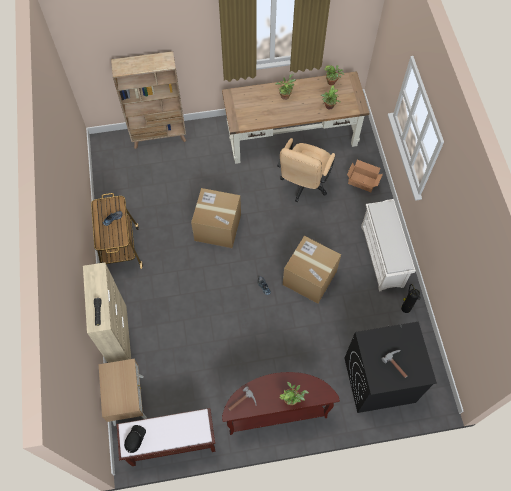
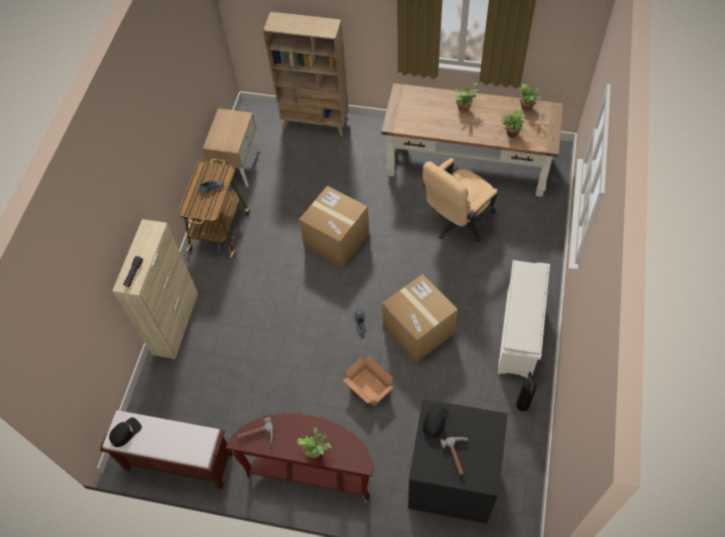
camera: 25 degrees right, 5 degrees down
(128, 400) = (154, 396): beige nightstand -> beige nightstand (238, 166)
(362, 182) = (530, 241): cardboard box -> cardboard box (369, 388)
(371, 346) = (435, 421): none -> black cap

